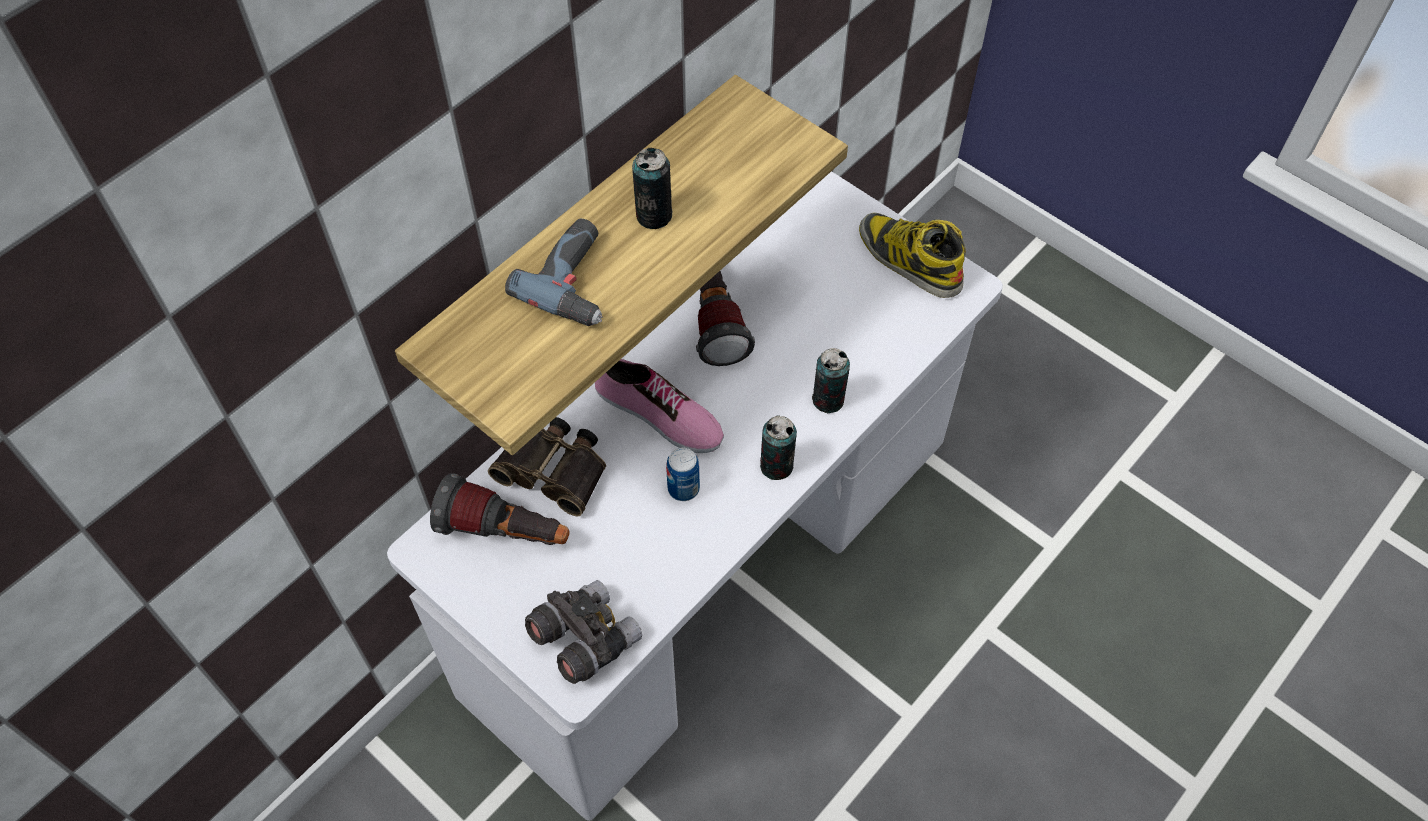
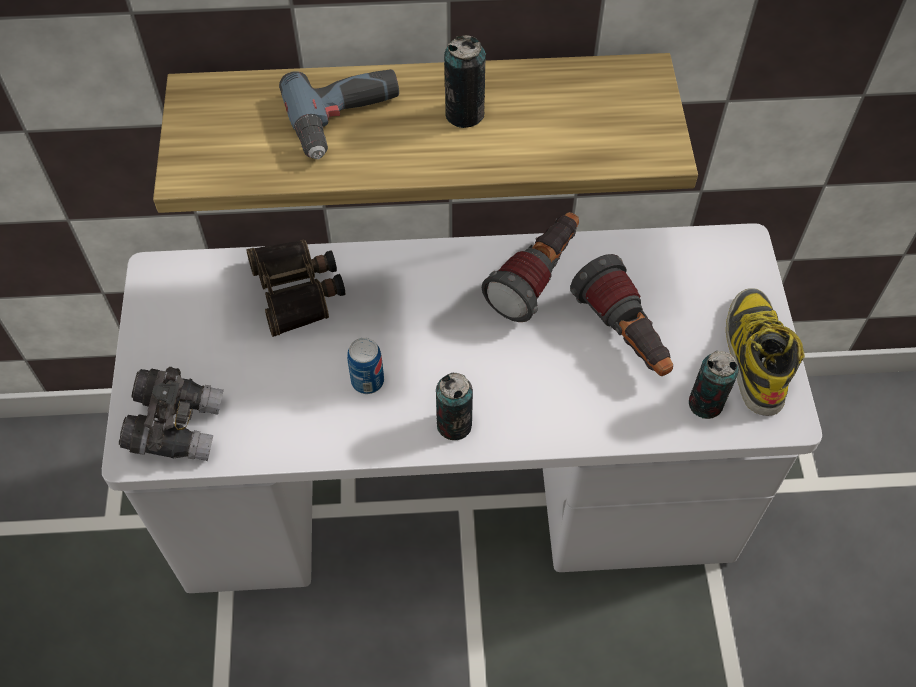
camera: 45 degrees right, 0 degrees up
(505, 533) = (215, 306): flashlight -> flashlight (624, 336)
(658, 415) = (412, 312): shoe -> none
(828, 400) = (554, 409): can -> can (705, 404)

